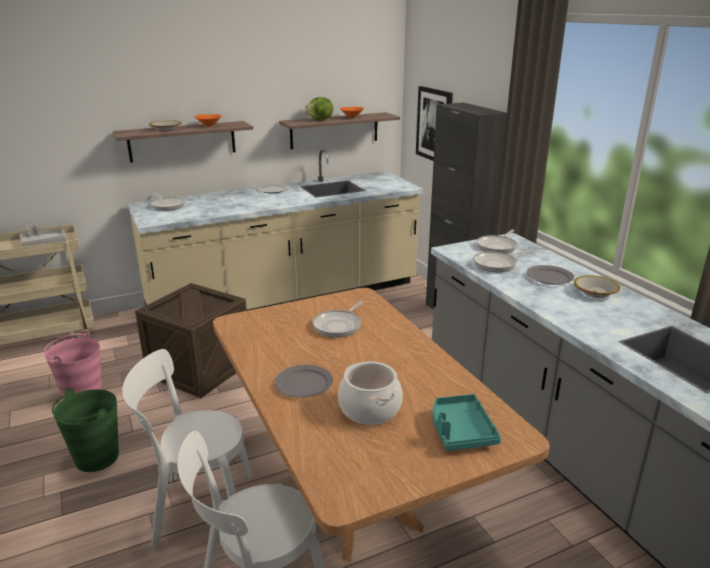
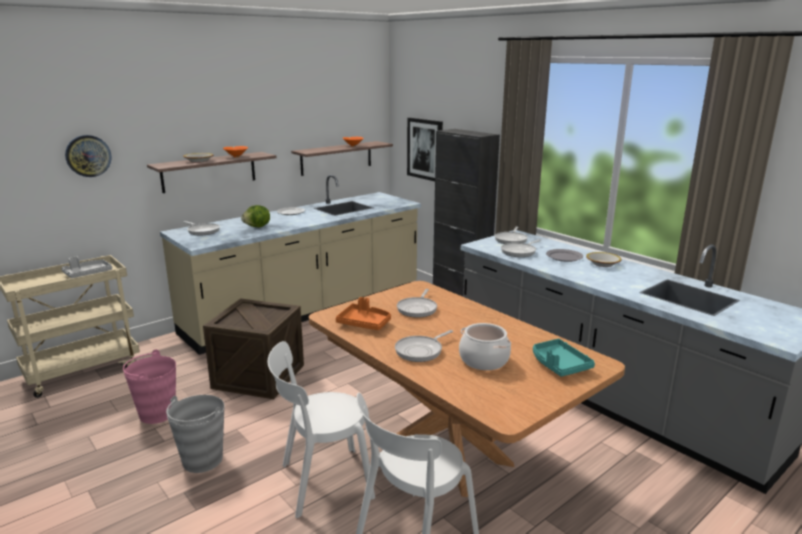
camera: 15 degrees left, 5 degrees down
(49, 120) = (88, 156): none -> wall clock
(96, 458) = (202, 460): green bucket -> grey bucket
(266, 337) = (364, 323): none -> orange tray
(304, 384) = (421, 351): grey plate -> frying pan
(320, 120) = (328, 149): lettuce -> lettuce (257, 227)

